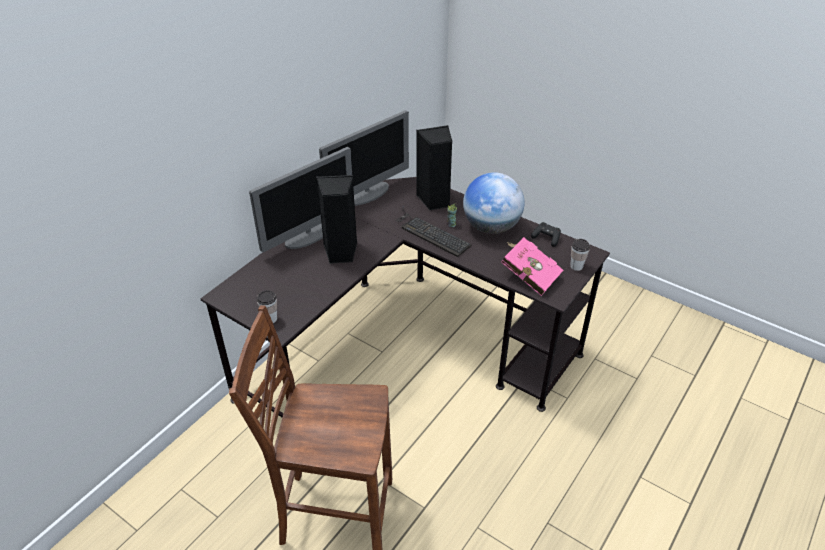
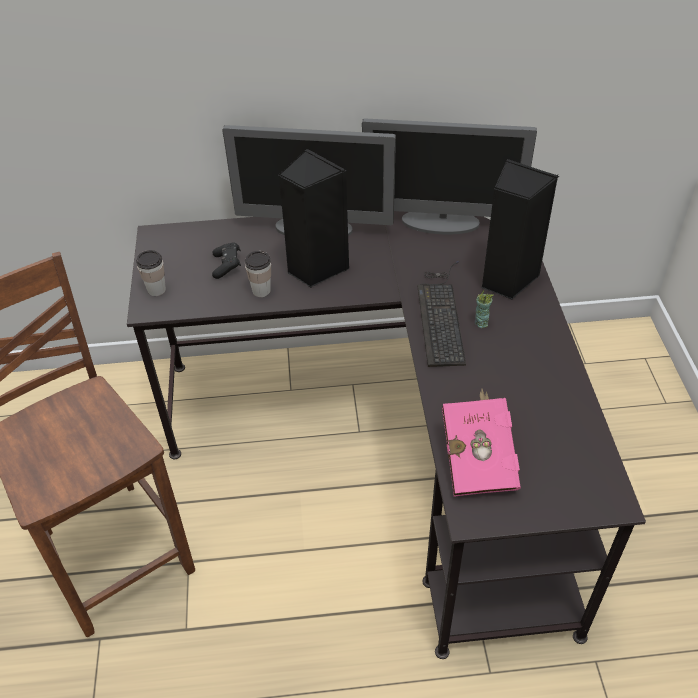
camera: 50 degrees right, 5 degrees up
(491, 227) = (526, 361): globe -> none
(546, 238) = (579, 430): black game controller -> black game controller (227, 266)
(576, 266) = (562, 499): cup -> cup (261, 290)

